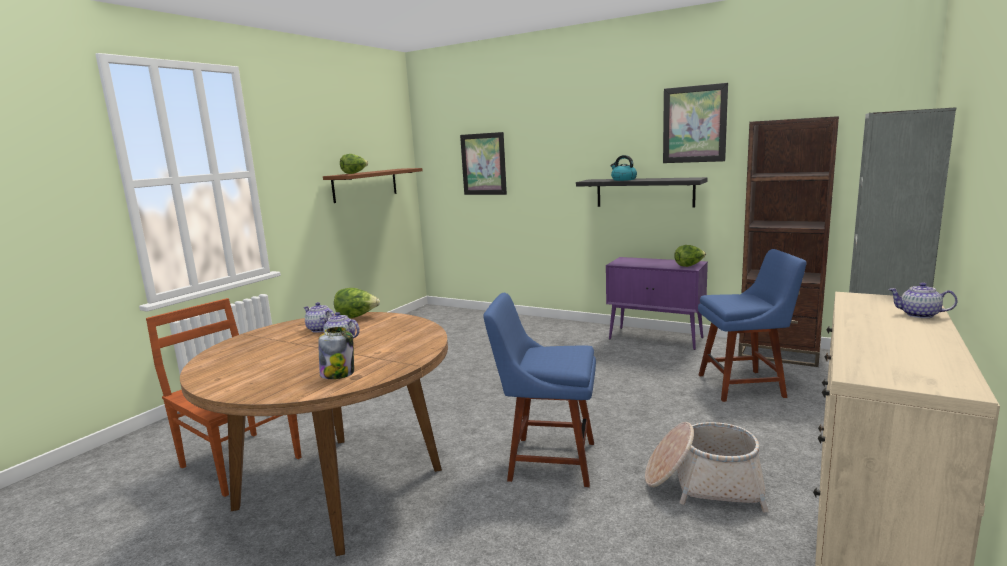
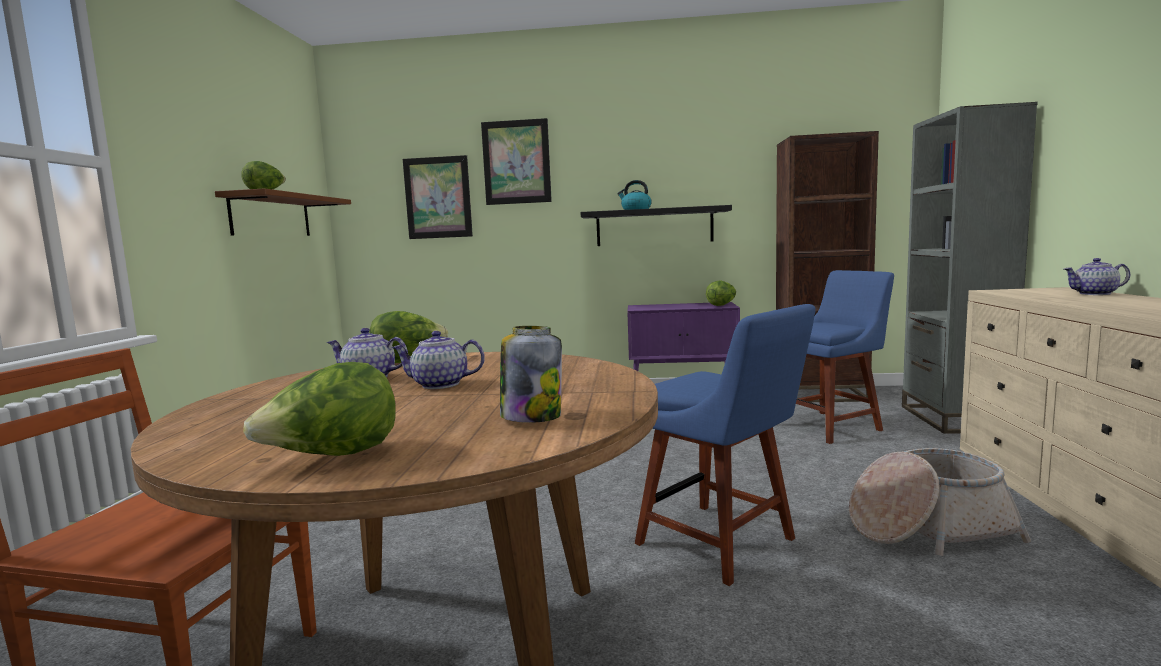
camera: 25 degrees left, 5 degrees down
(238, 383) = (333, 457): none -> lettuce
(546, 460) = (721, 544): blue chair -> blue chair turned 120 degrees counterclockwise
(694, 124) = (709, 147): picture -> picture (516, 162)

